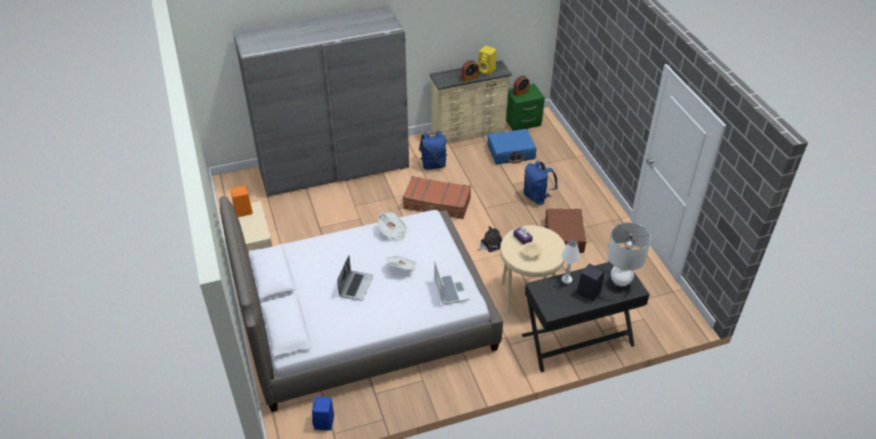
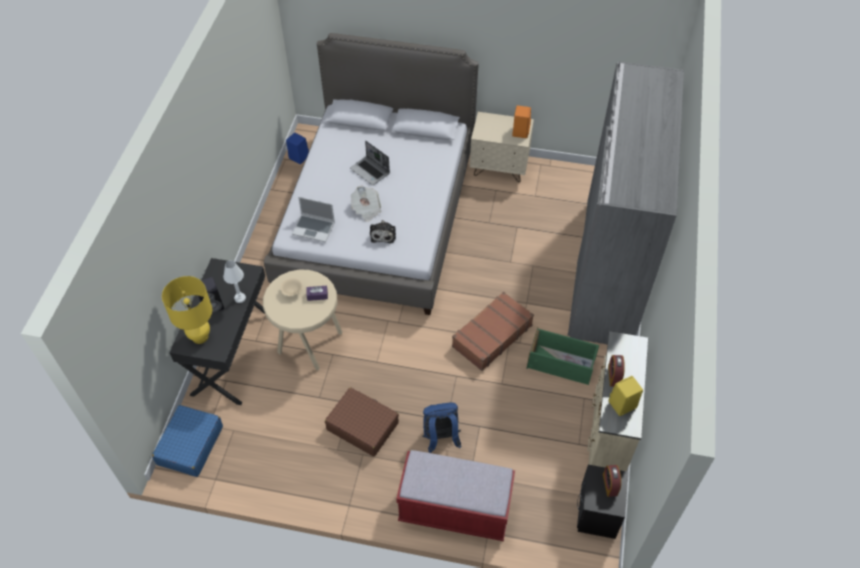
camera: 120 degrees right, 10 degrees up
(393, 232) = (417, 221): newspaper -> none
(433, 165) = (561, 364): blue backpack -> green storage box
(490, 244) = (399, 352): plush toy -> plush toy (383, 234)
(511, 152) = (539, 459): blue suitcase -> blue suitcase (190, 445)
(523, 122) = (596, 512): green nightstand -> black nightstand
(576, 174) = (454, 510): none -> red bench
(620, 283) = (200, 337): white table lamp -> yellow table lamp

